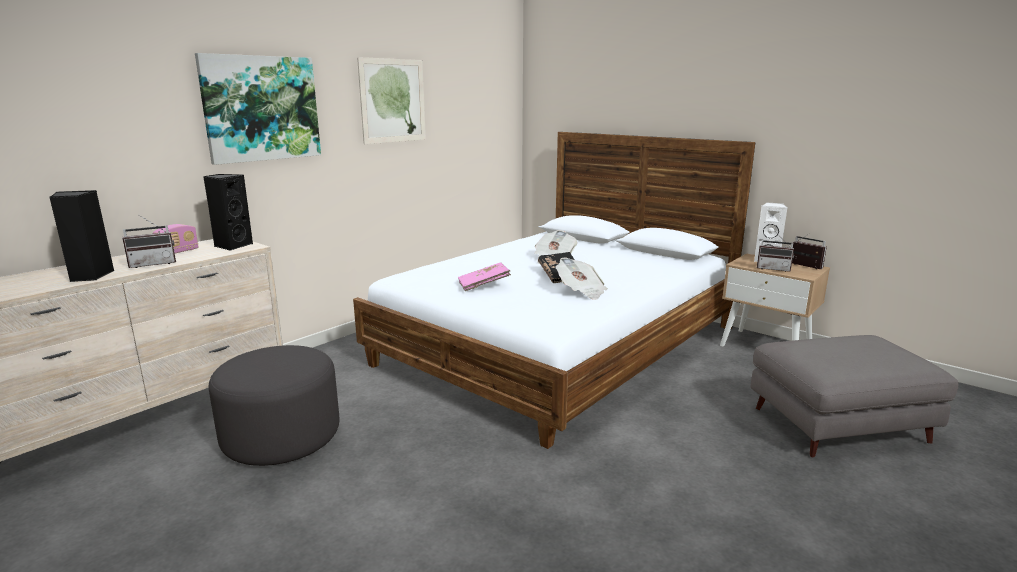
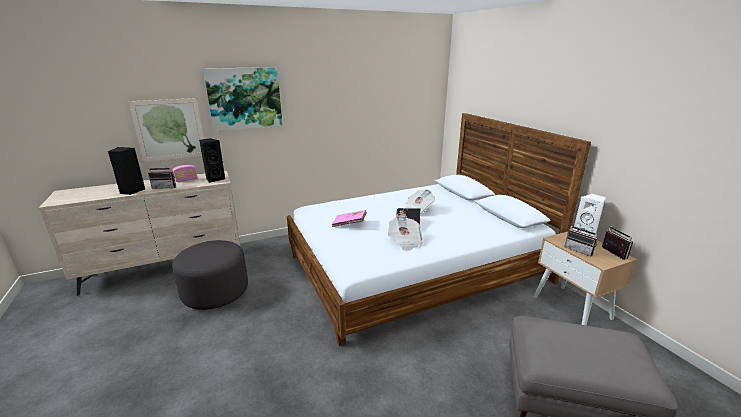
camera: 25 degrees right, 5 degrees up
(393, 101) = (337, 91): picture -> picture (170, 129)

